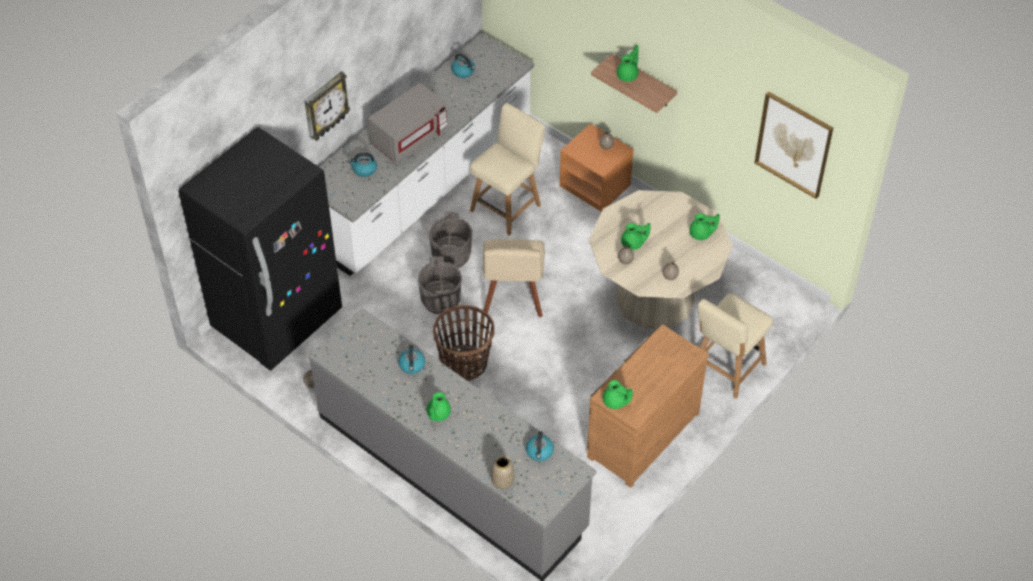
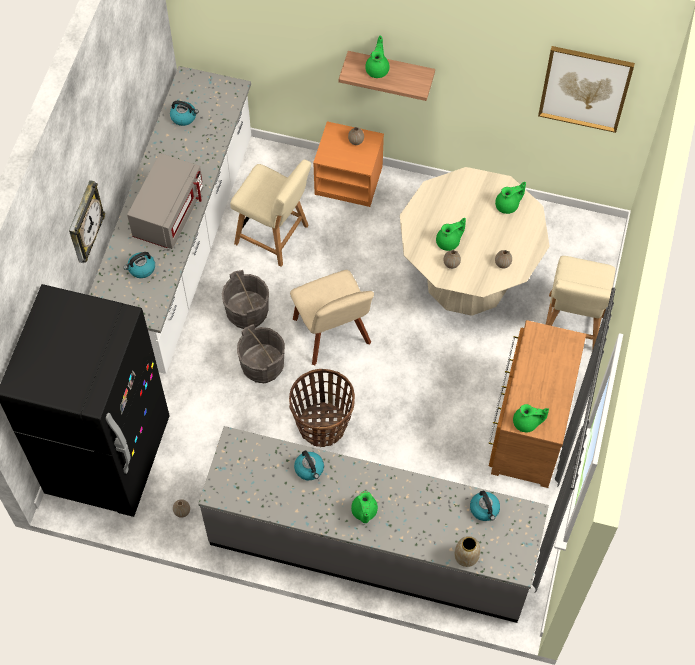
camera: 25 degrees left, 10 degrees up
(507, 206) = (274, 236): beige chair -> beige chair turned 105 degrees clockwise

